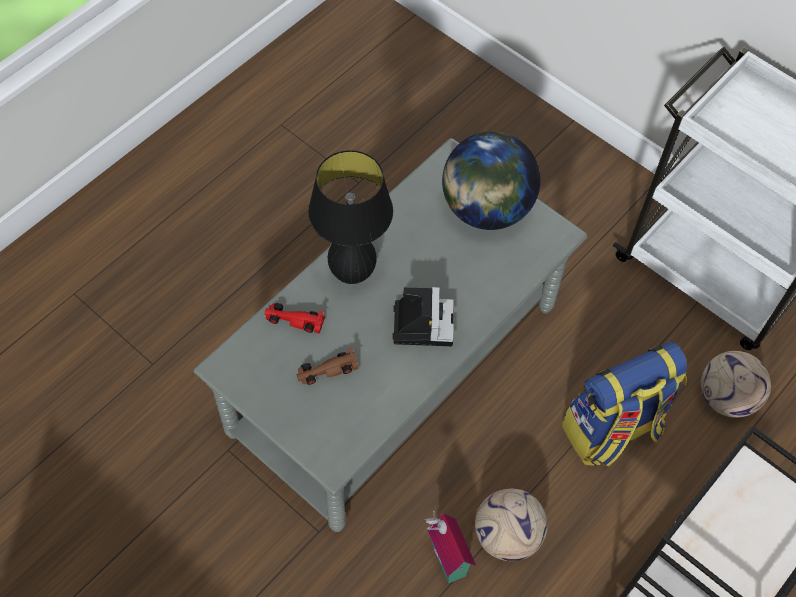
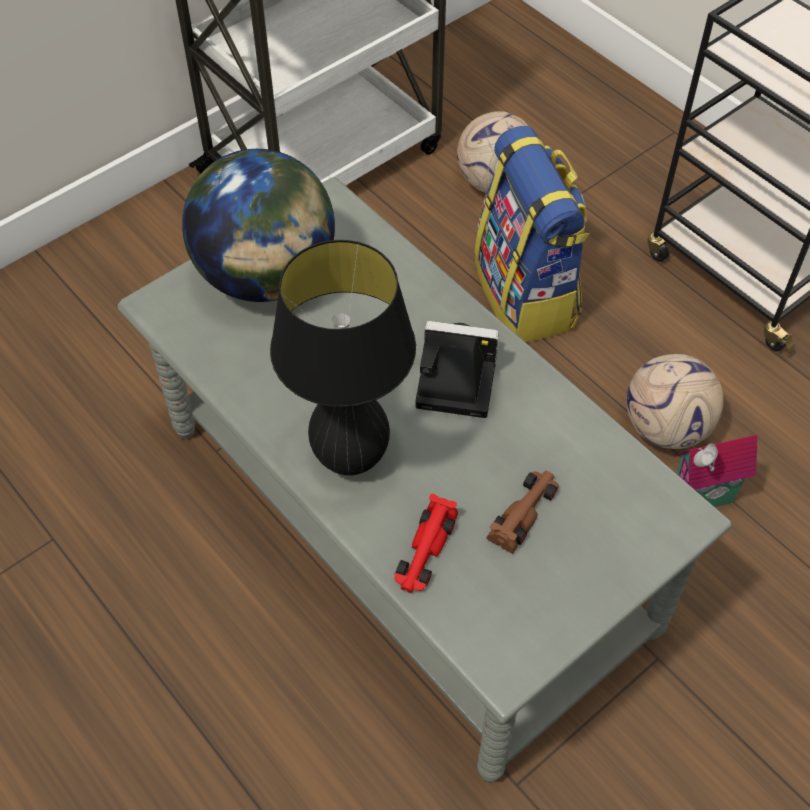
camera: 80 degrees left, 5 degrees down
(326, 370) = (524, 512): brown toy car -> brown toy car turned 135 degrees counterclockwise

